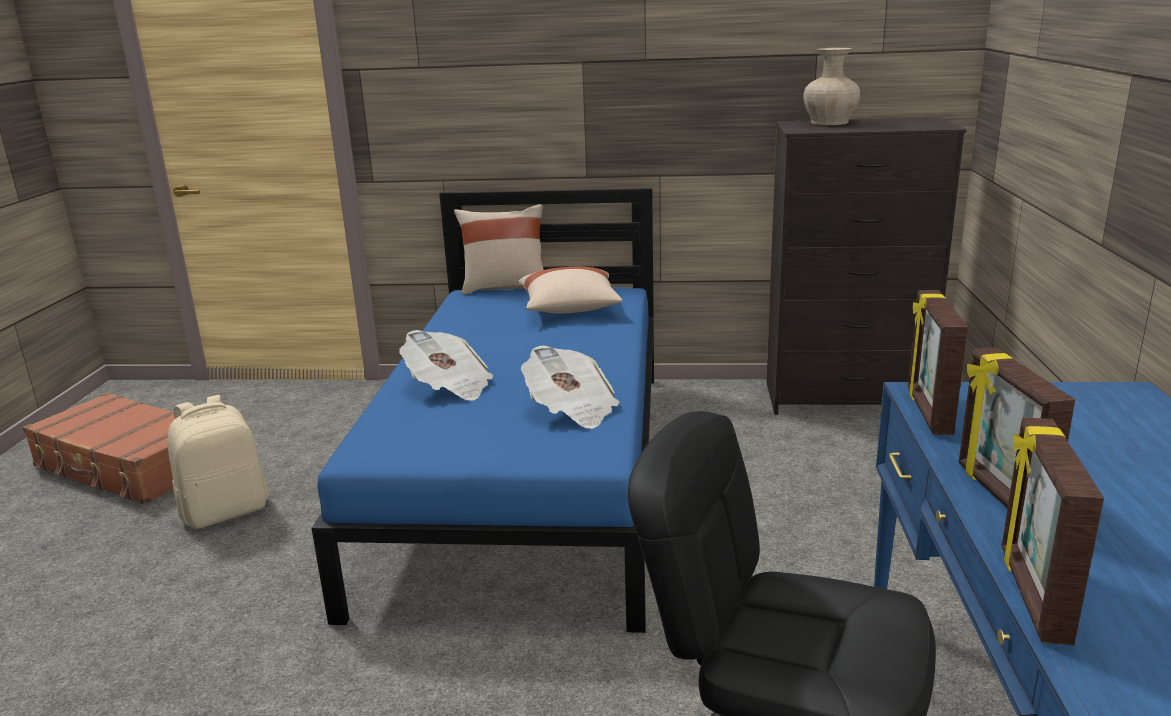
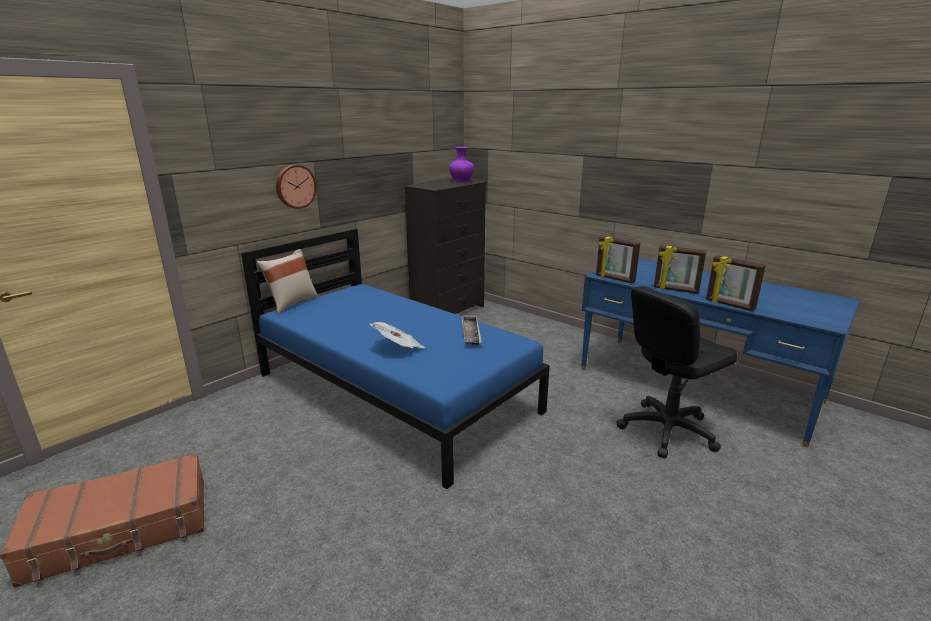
camera: 55 degrees left, 0 degrees up
(226, 511) = (273, 497): beige backpack -> none
(541, 102) = (295, 186): none -> wall clock
(569, 309) = (358, 301): beige pillow -> none
(571, 410) = (471, 333): newspaper -> tray
(829, 122) = (429, 184): beige vase -> none
(921, 122) = (461, 180): none -> purple vase

